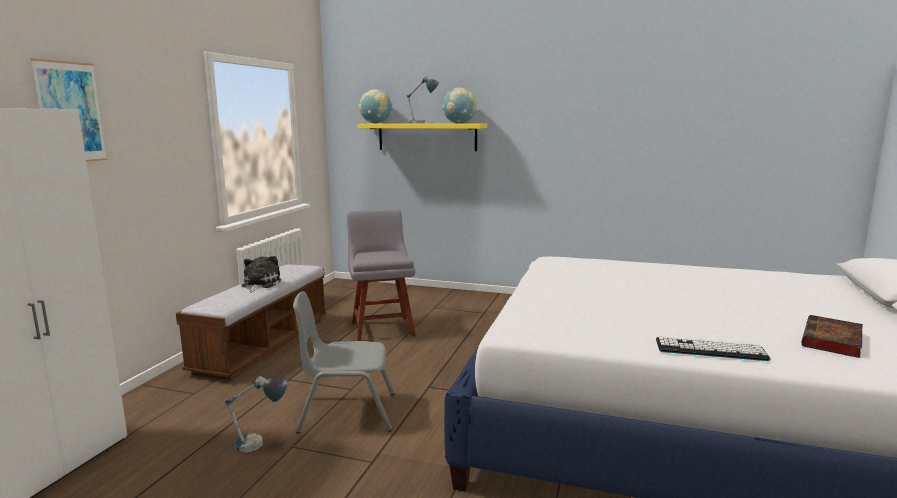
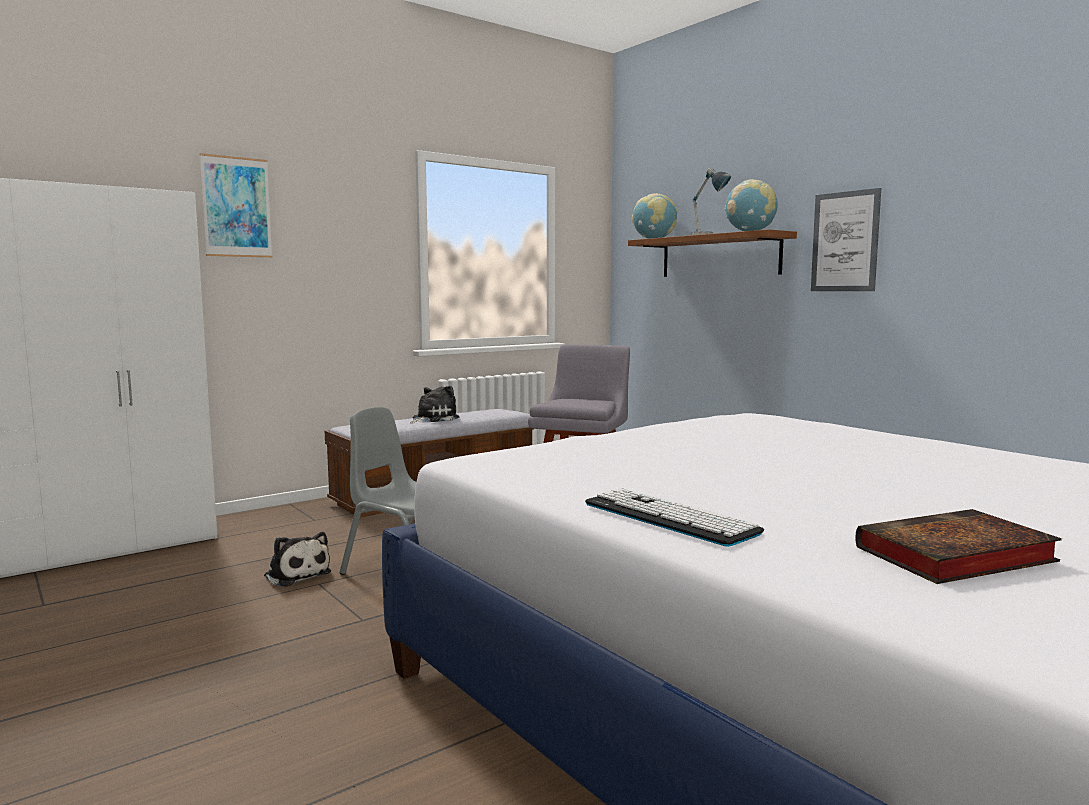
camera: 35 degrees right, 5 degrees down
(260, 445) = (296, 574): table lamp -> plush toy
(427, 137) = (719, 256): yellow shelf -> brown shelf
(521, 132) = (845, 241): none -> picture

